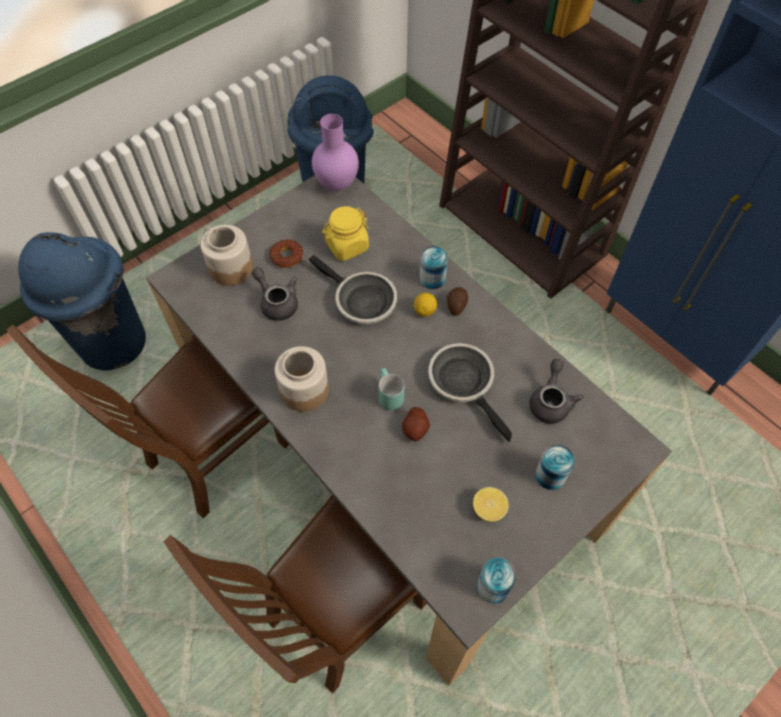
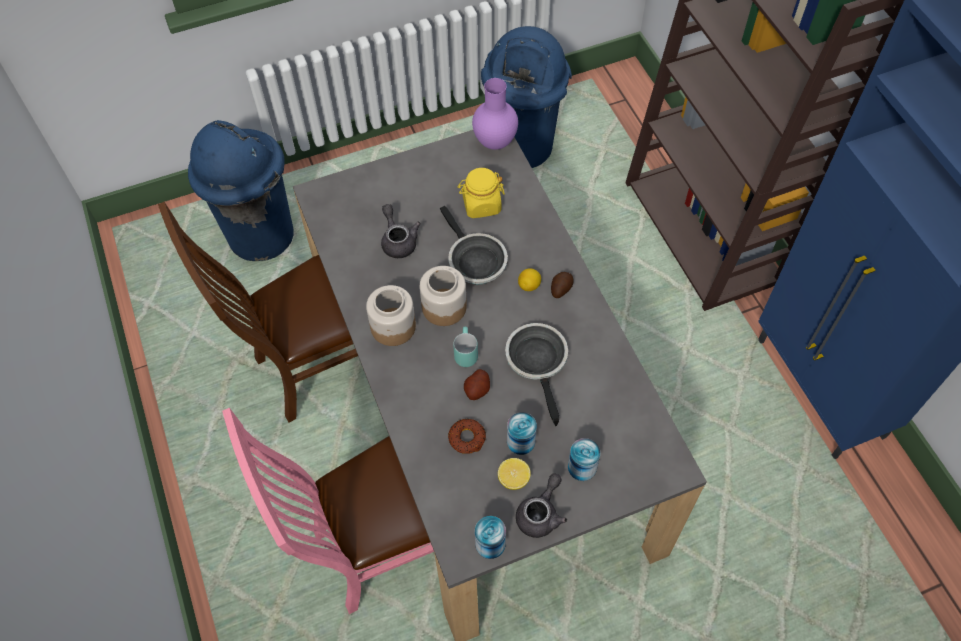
camera: 20 degrees right, 0 degrees up
(230, 268) = (369, 197): jar -> jar (444, 307)
(287, 256) = (423, 200): donut -> donut (467, 438)
(337, 615) = (378, 548): brown chair -> pink chair
(432, 278) = (548, 257): can -> can (521, 441)
(550, 401) = (611, 402): grey teapot -> grey teapot (541, 513)

